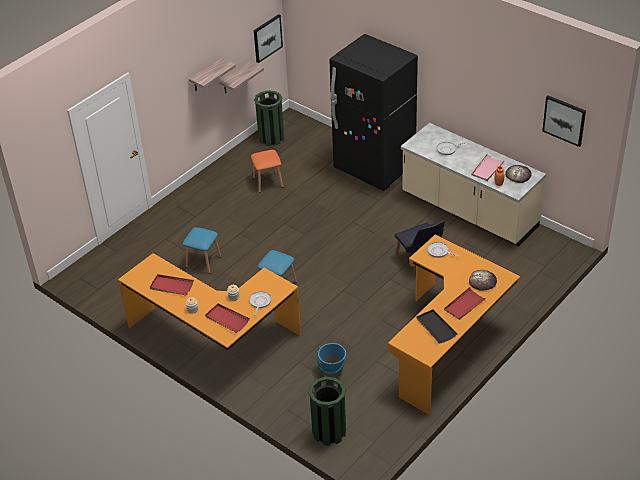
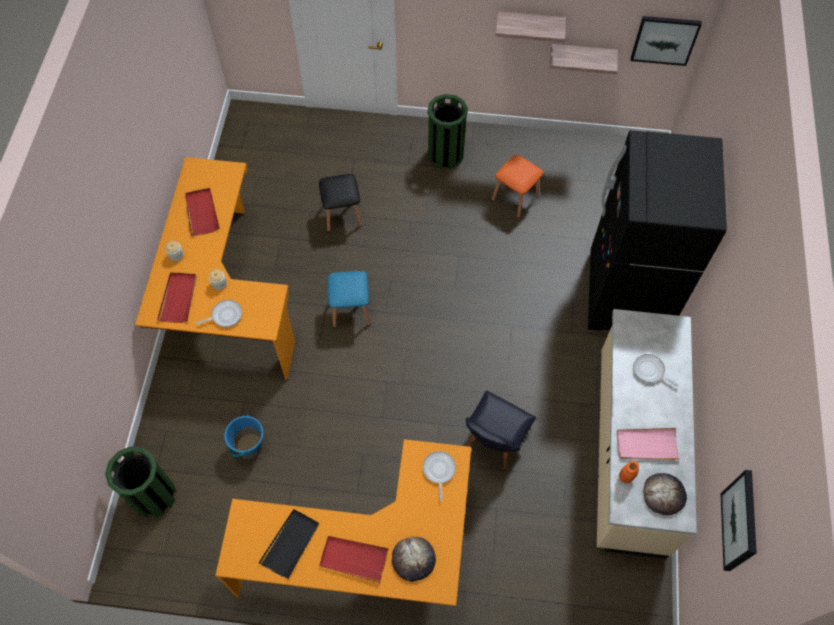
camera: 55 degrees right, 20 degrees up
(203, 262) = (342, 214): blue stool -> black stool
(271, 138) = (595, 155): green trash can -> green trash can (445, 154)

